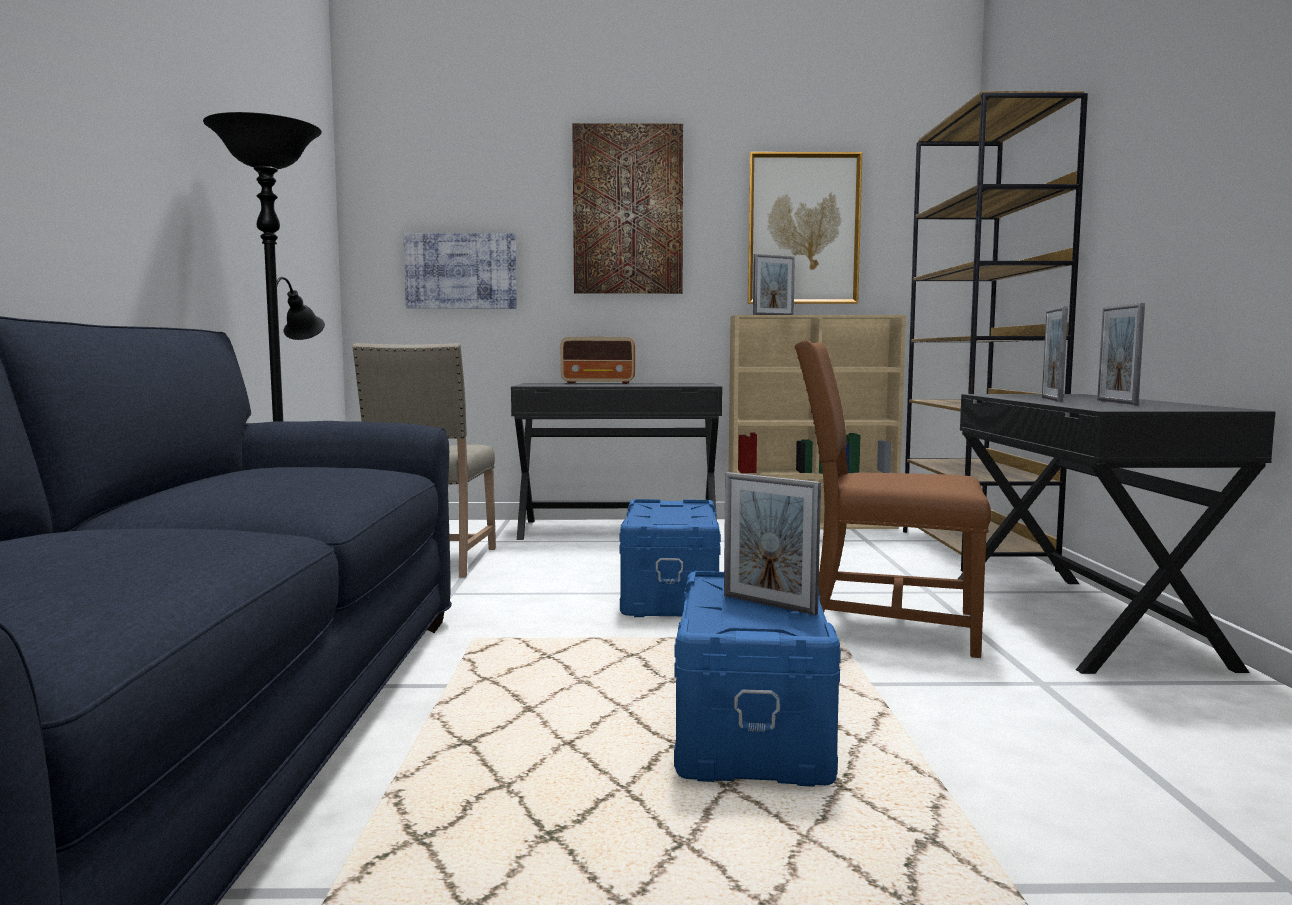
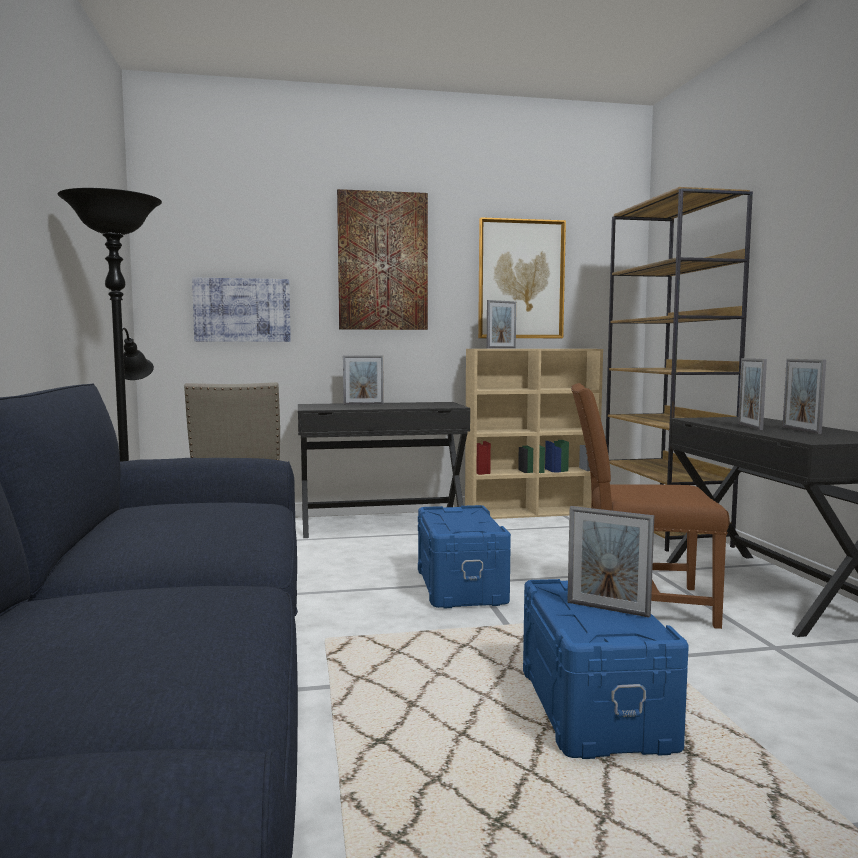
camera: 10 degrees left, 0 degrees up
(599, 383) = (363, 404): radio -> picture frame

